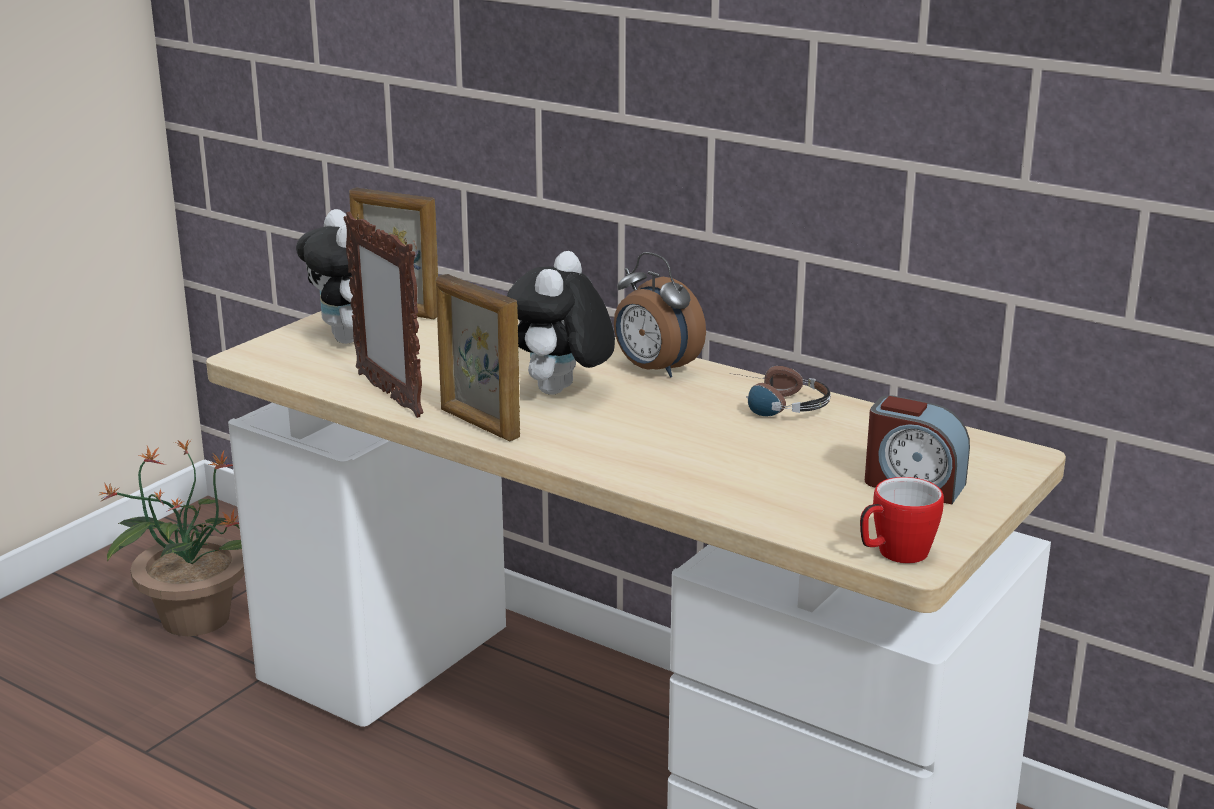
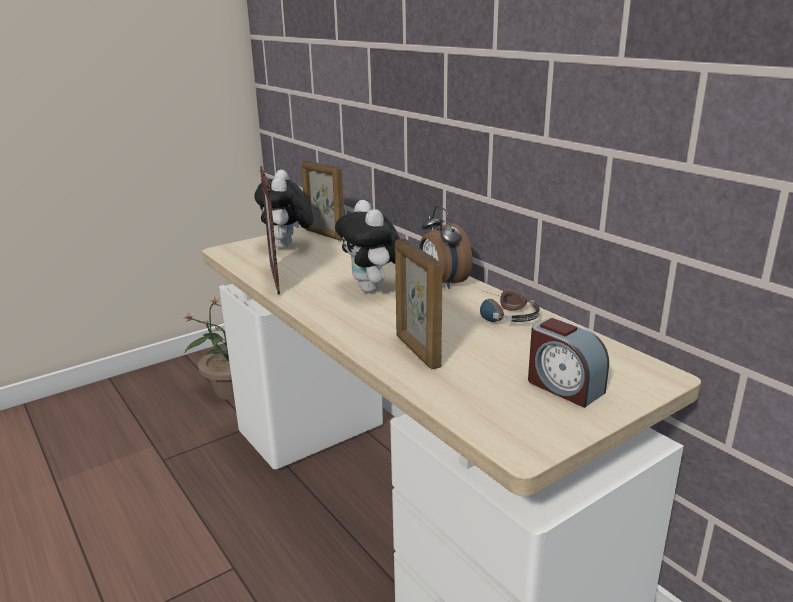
camera: 20 degrees right, 0 degrees up
(478, 424) = (308, 303): picture frame -> picture frame (417, 351)
(561, 392) = (373, 290): plush toy -> plush toy turned 60 degrees counterclockwise
(894, 554) = (511, 442): mug -> none

